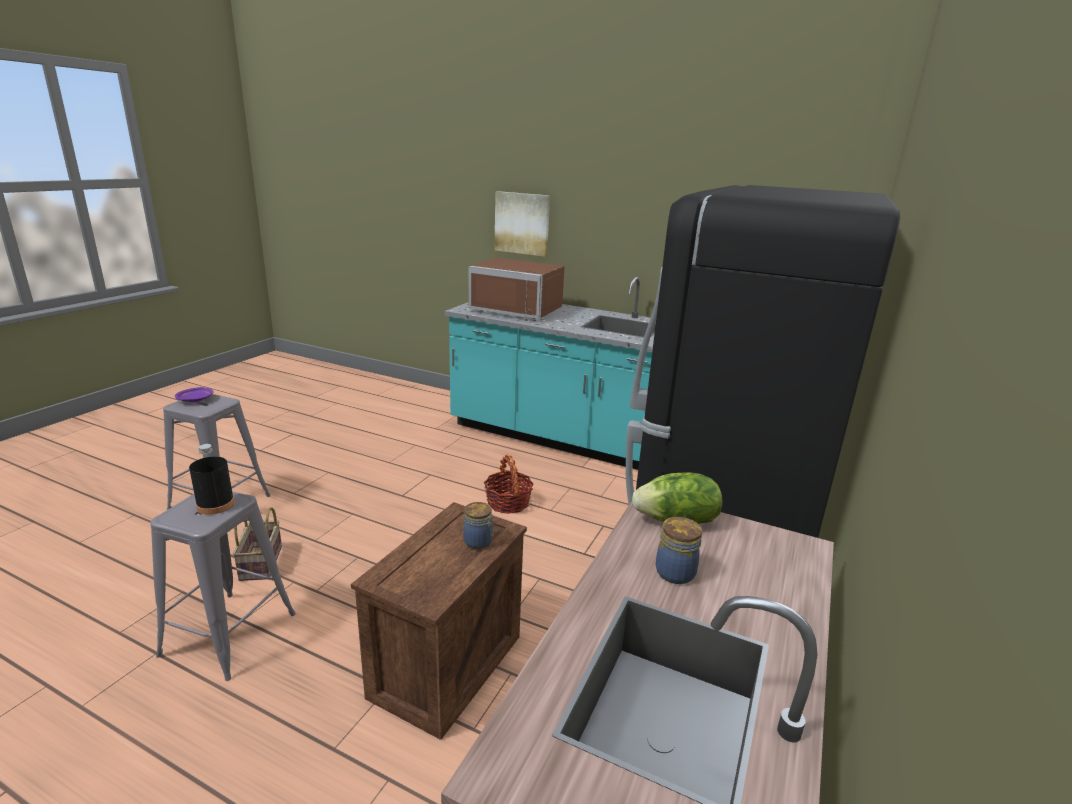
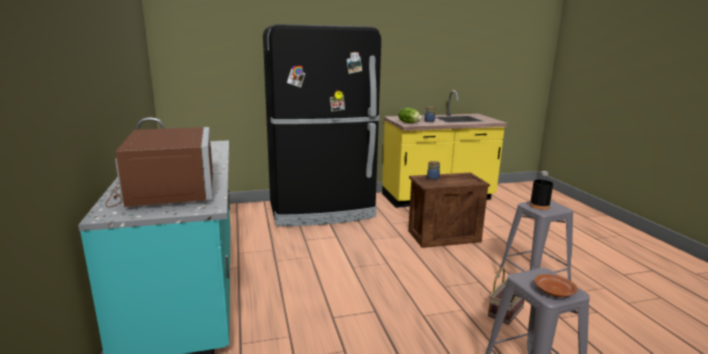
camera: 130 degrees left, 5 degrees down
(196, 400) = (553, 291): purple plate -> brown plate
(508, 503) = (323, 271): basket -> none
(522, 223) = (69, 100): picture -> none

